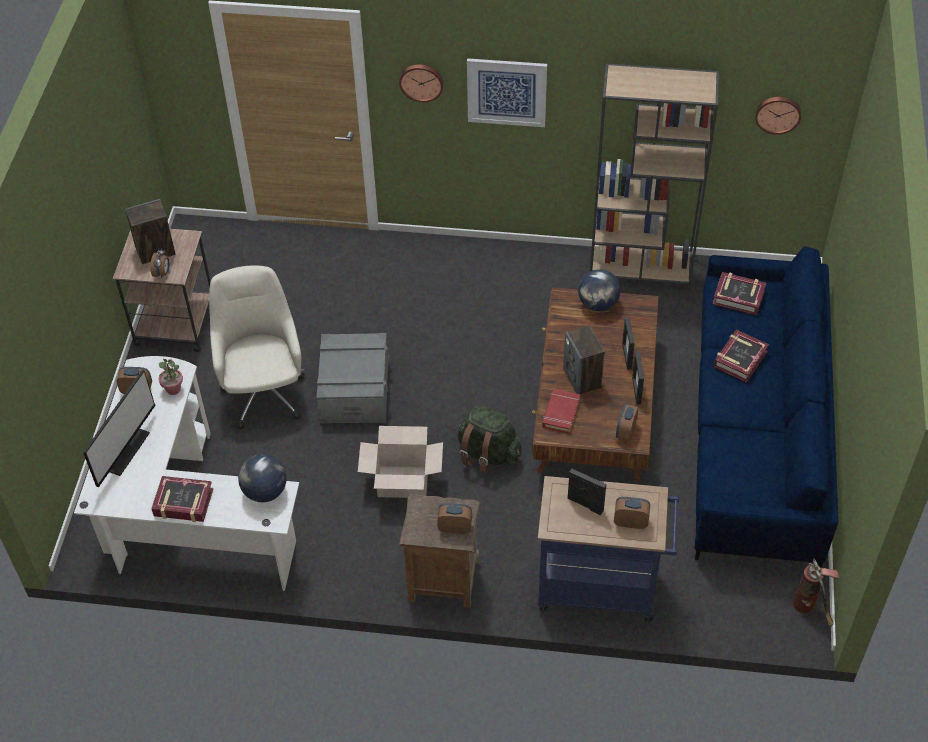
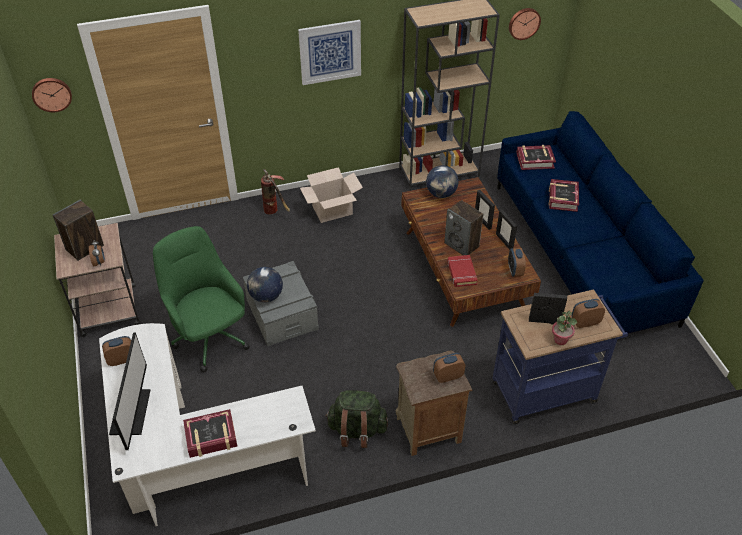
camera: 25 degrees left, 5 degrees down
(173, 389) = (154, 348): potted plant -> potted plant (560, 340)
(264, 394) = (210, 339): beige office chair -> green office chair
(265, 491) = (277, 402): globe -> globe (266, 296)
(403, 481) = (356, 367): cardboard box -> cardboard box (332, 210)
(421, 81) = (263, 58): wall clock -> wall clock (51, 94)
(488, 454) = (408, 326): green backpack -> green backpack (357, 430)
(810, 609) = (693, 354): fire extinguisher -> fire extinguisher (275, 211)

